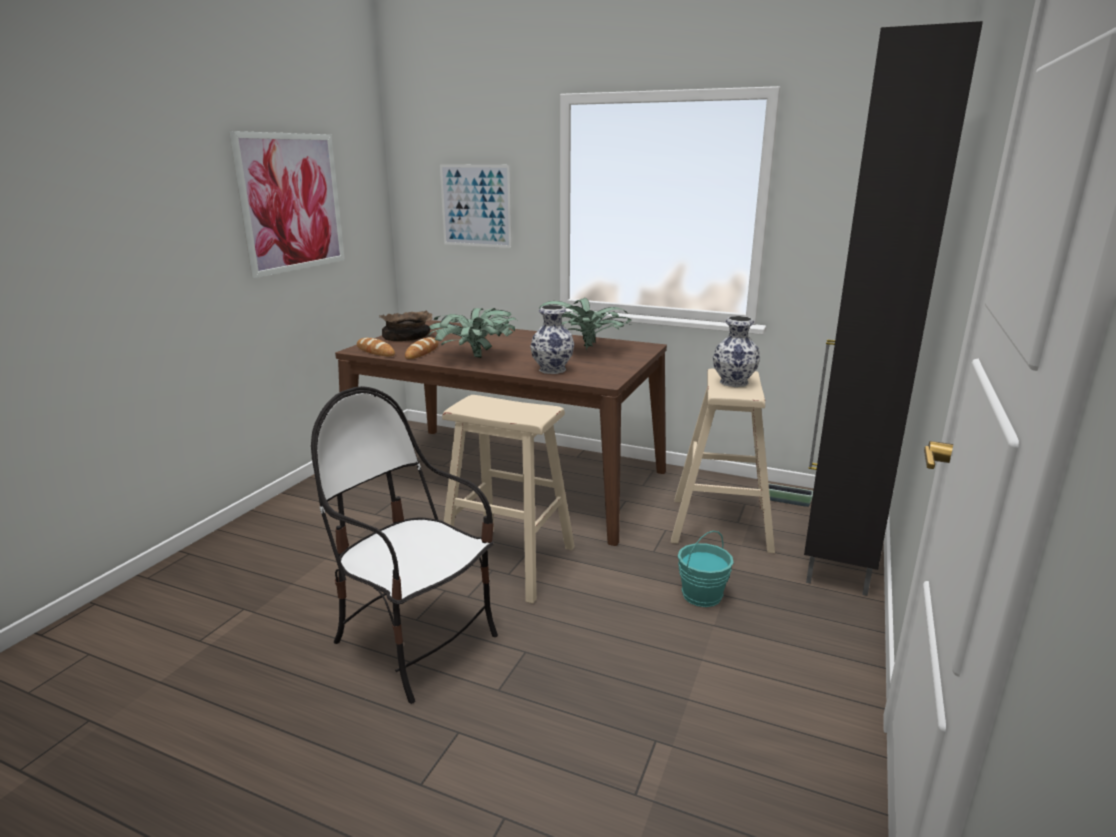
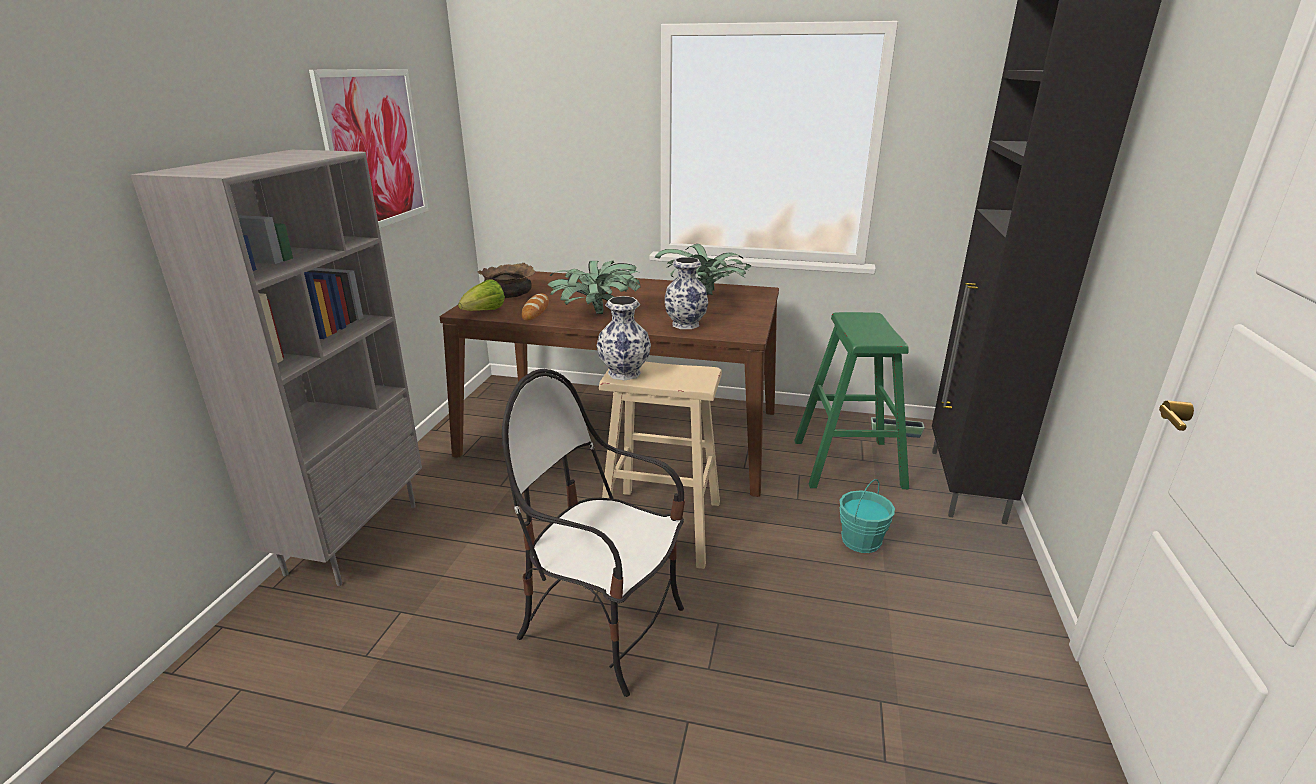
camera: 10 degrees left, 5 degrees up
(229, 544) = (353, 537): none -> grey bookcase
(375, 351) = (484, 312): bread -> lettuce
(476, 206) = (565, 146): picture -> none
(721, 524) = (848, 463): beige stool -> green stool
(733, 382) = (866, 327): vase -> vase (623, 373)

